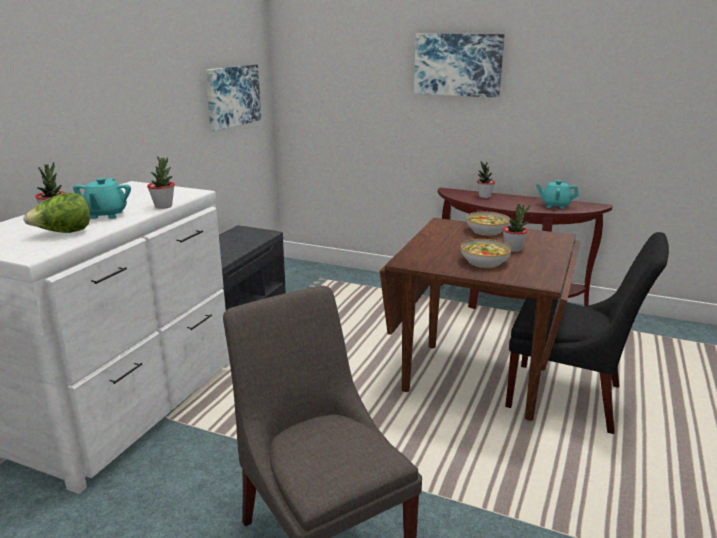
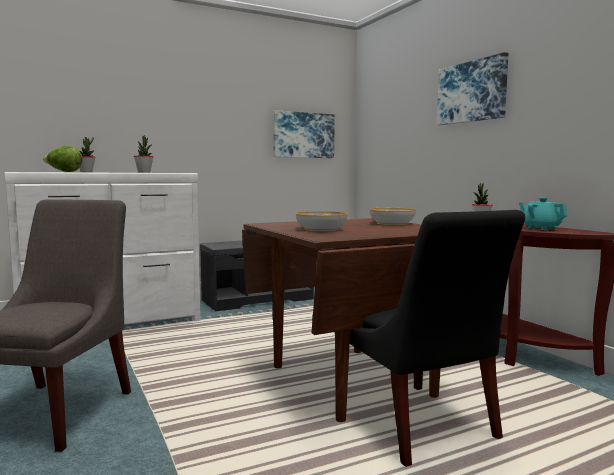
camera: 40 degrees right, 15 degrees down
(106, 215) = (107, 172): turquoise teapot -> none
(513, 249) = (374, 229): potted plant -> none

